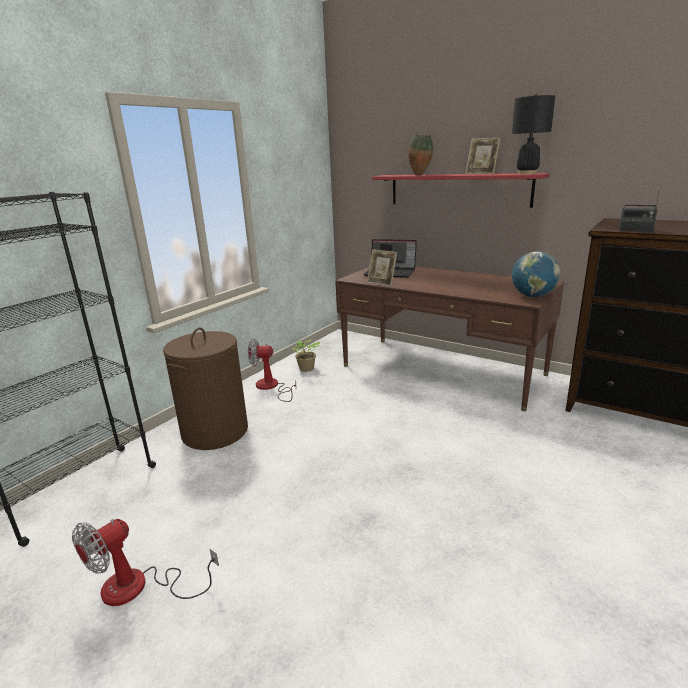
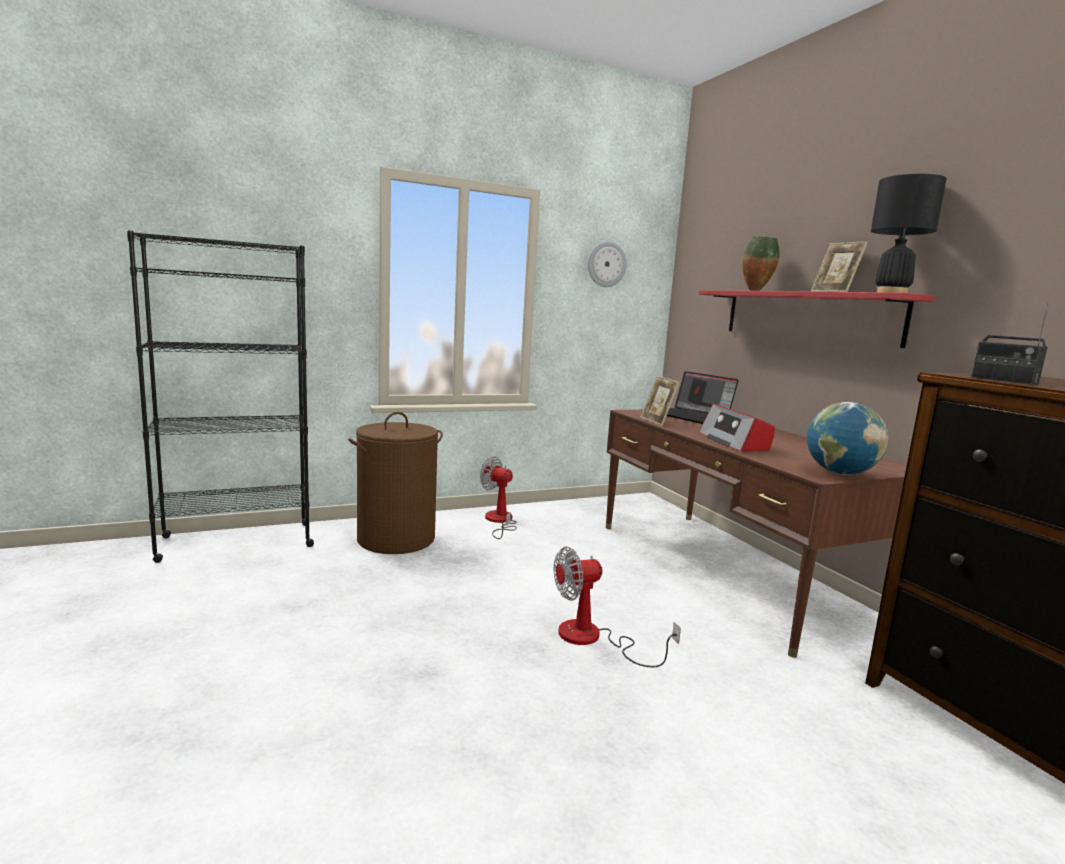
camera: 30 degrees right, 10 degrees down
(139, 587) = (178, 627): fan -> fan (593, 639)
(291, 161) = (606, 264): none -> wall clock
(306, 369) = (558, 517): potted plant -> none
(449, 288) = (734, 442): none -> radio

